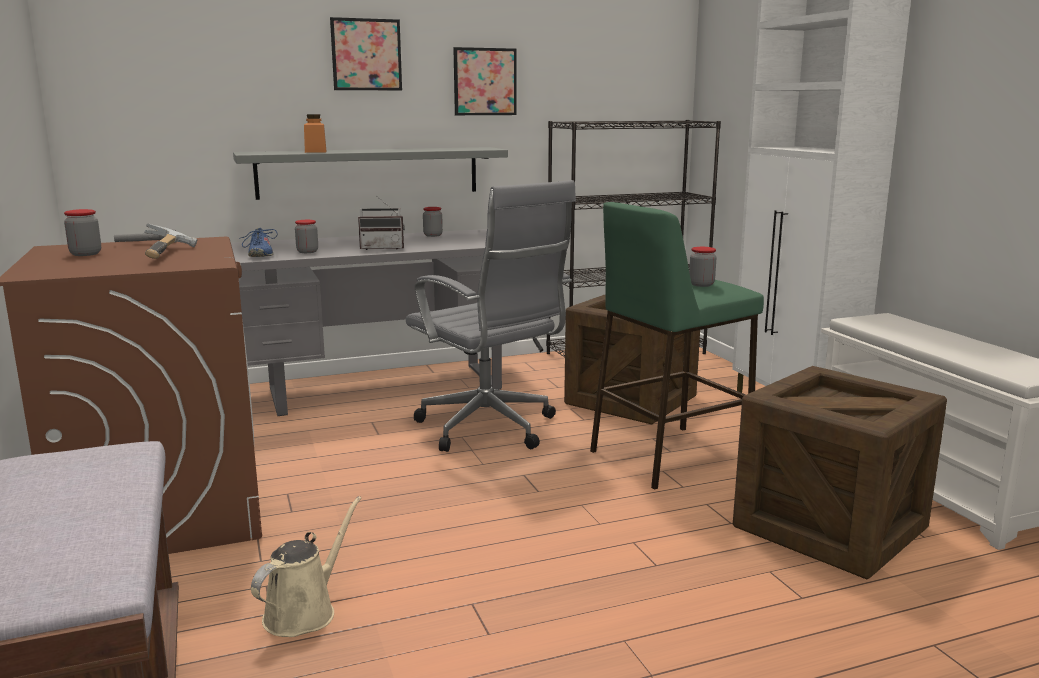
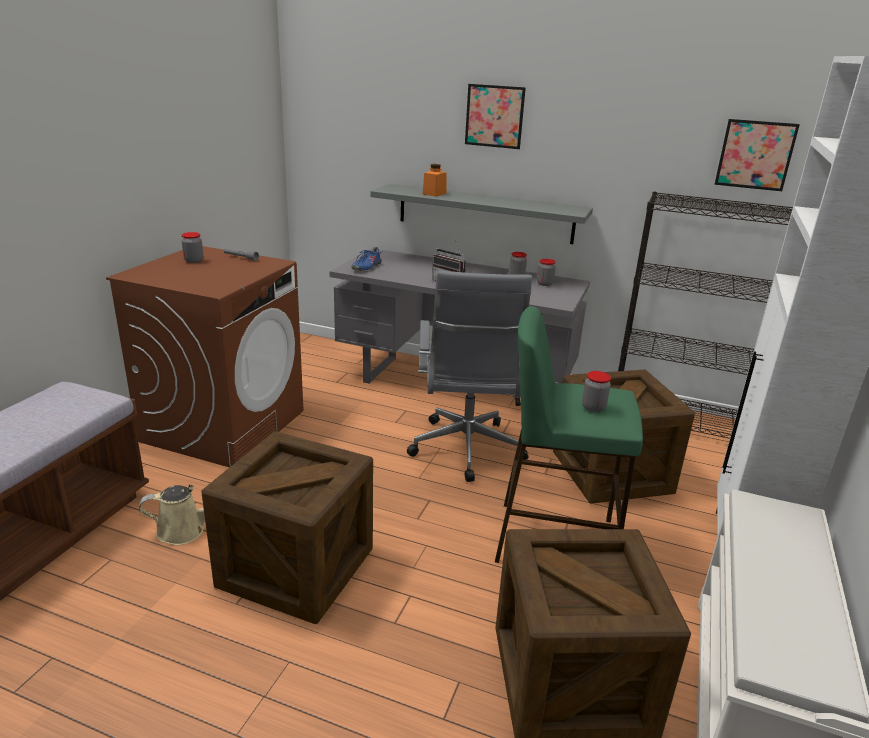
camera: 40 degrees right, 10 degrees up
(170, 254) = (224, 273): hammer -> none
(307, 252) = (398, 272): jar -> jar (544, 284)
(485, 82) = (597, 148): picture -> picture (755, 155)
(495, 577) = (296, 567): none -> crate

